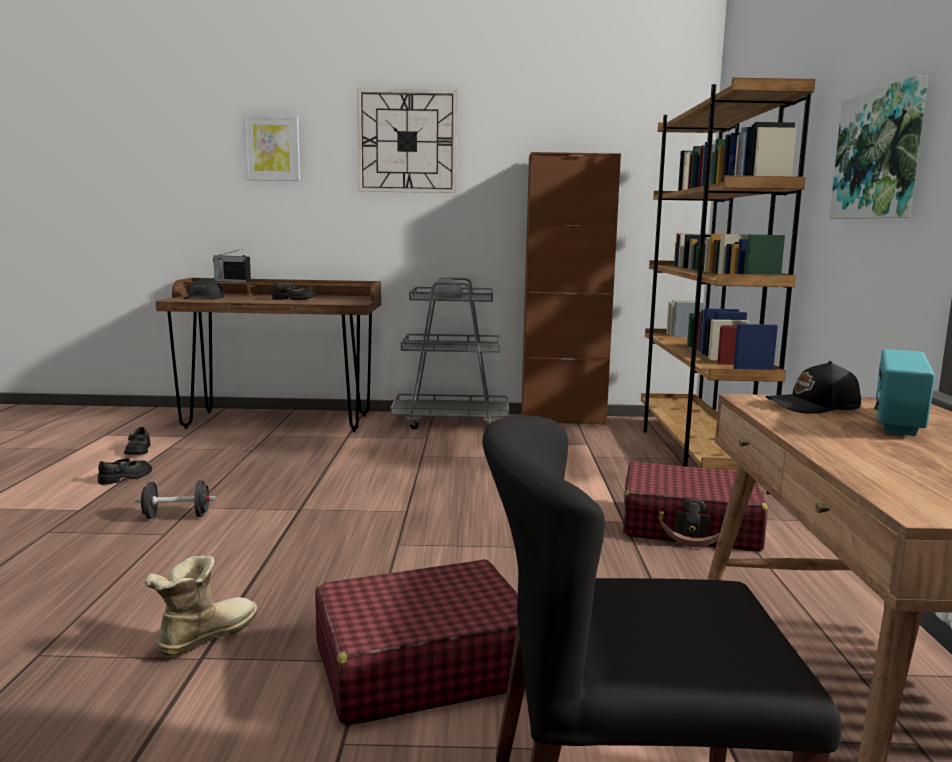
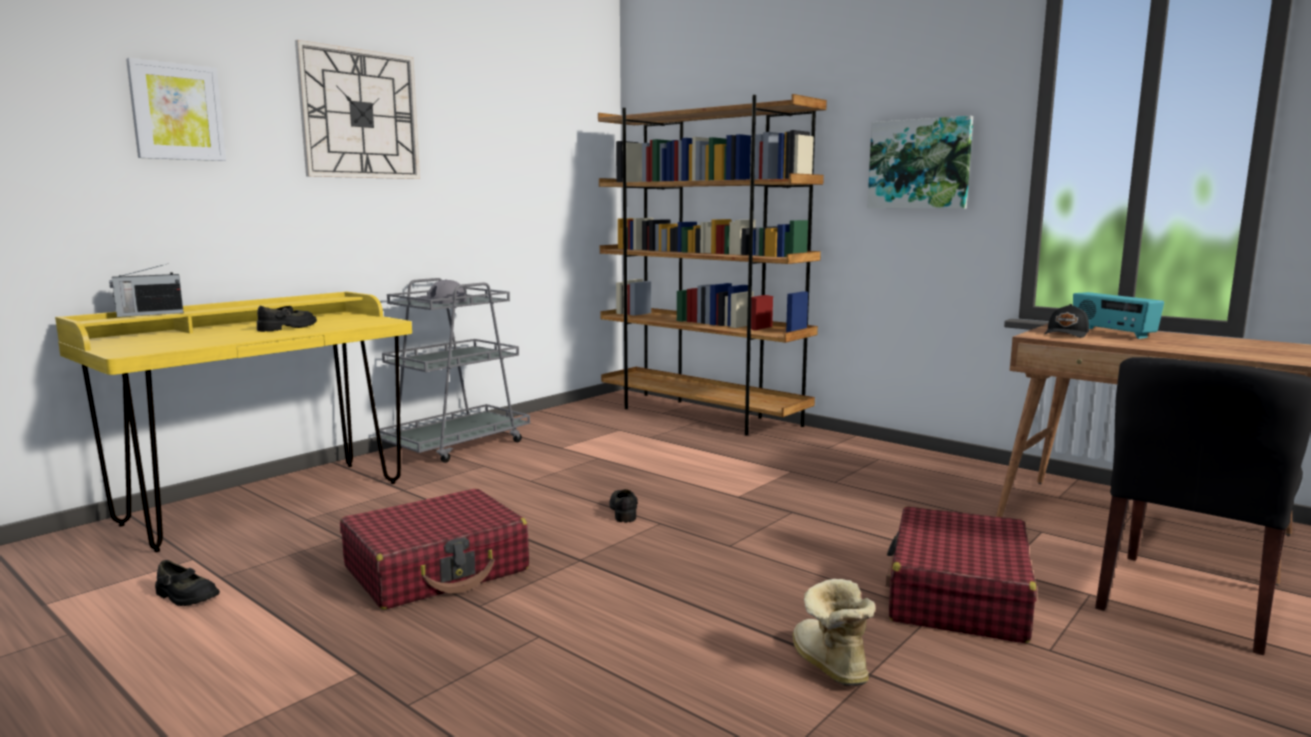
camera: 50 degrees left, 0 degrees up
(126, 478) = (289, 623): black shoe -> black shoe (624, 511)
(177, 516) = (494, 619): black dumbbell -> none
(203, 298) = (154, 344): black cap -> none
(279, 421) = (266, 502): brown desk -> yellow desk
(562, 419) = (542, 416): brown cabinet -> none
(690, 526) = (826, 460): red suitcase -> red suitcase (437, 569)

